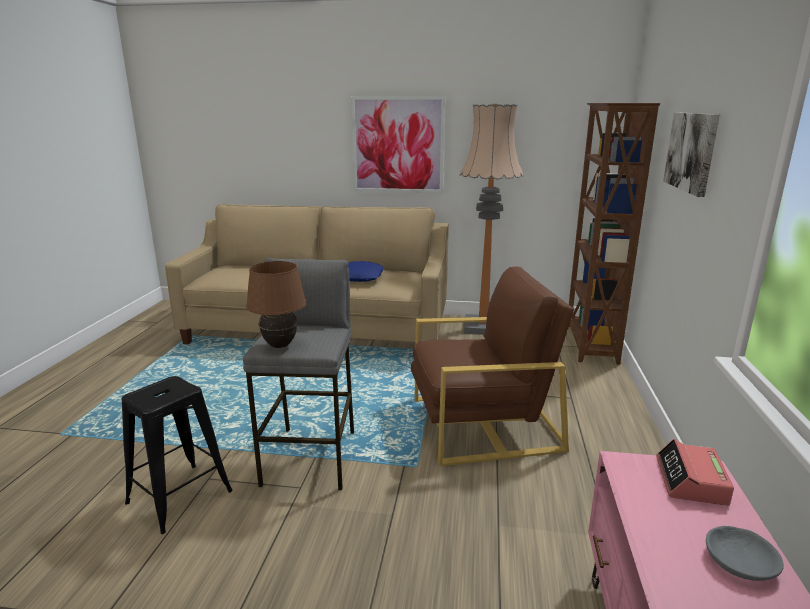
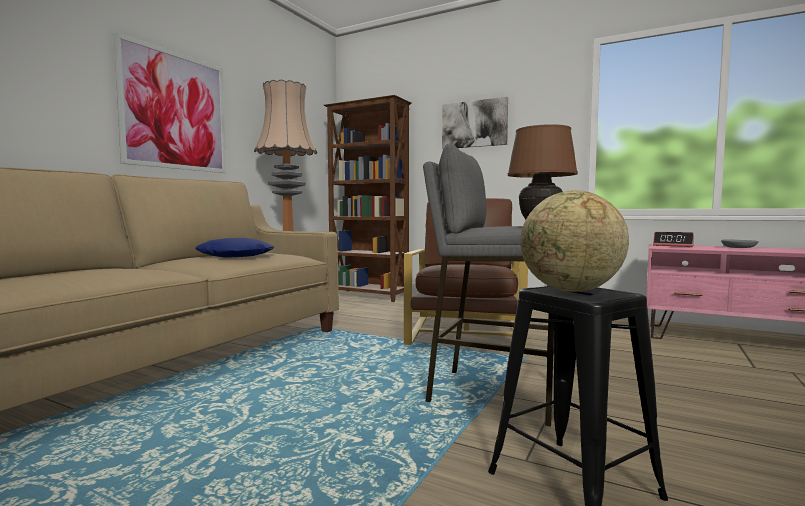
camera: 70 degrees left, 15 degrees down
(162, 389) = (570, 291): none -> globe

